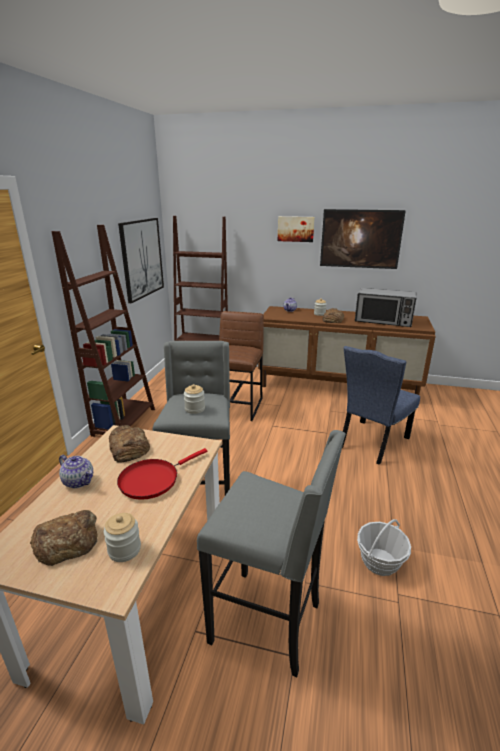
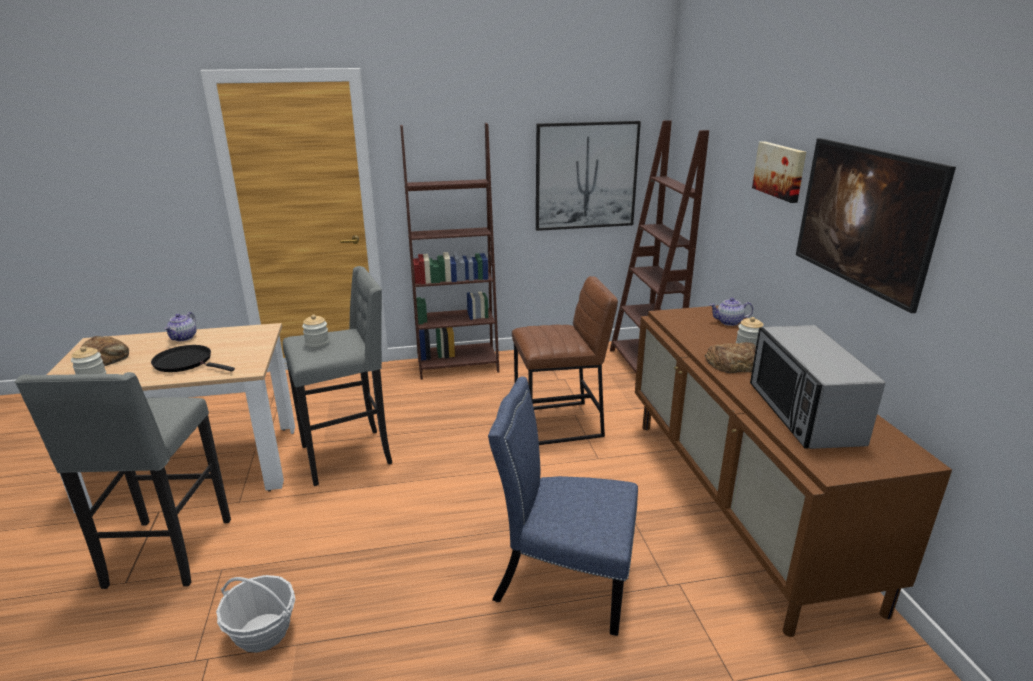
camera: 65 degrees right, 0 degrees up
(128, 448) = (239, 340): bread -> none
(152, 480) = (186, 362): red frying pan -> black frying pan

